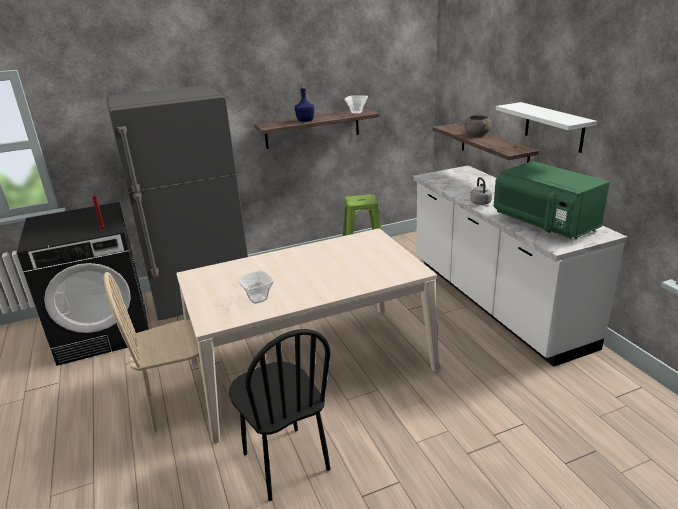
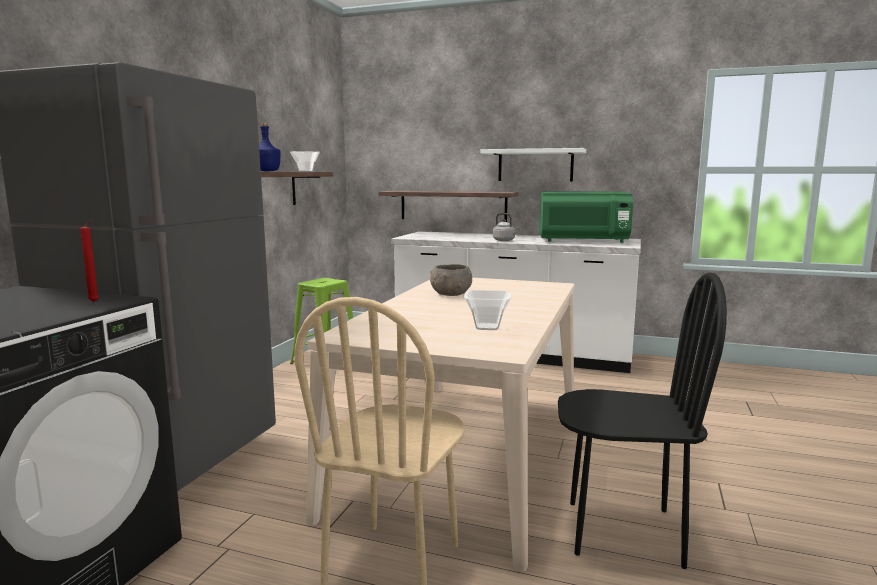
camera: 50 degrees left, 15 degrees down
(476, 134) = (438, 191): grey bowl -> grey bowl (450, 294)

